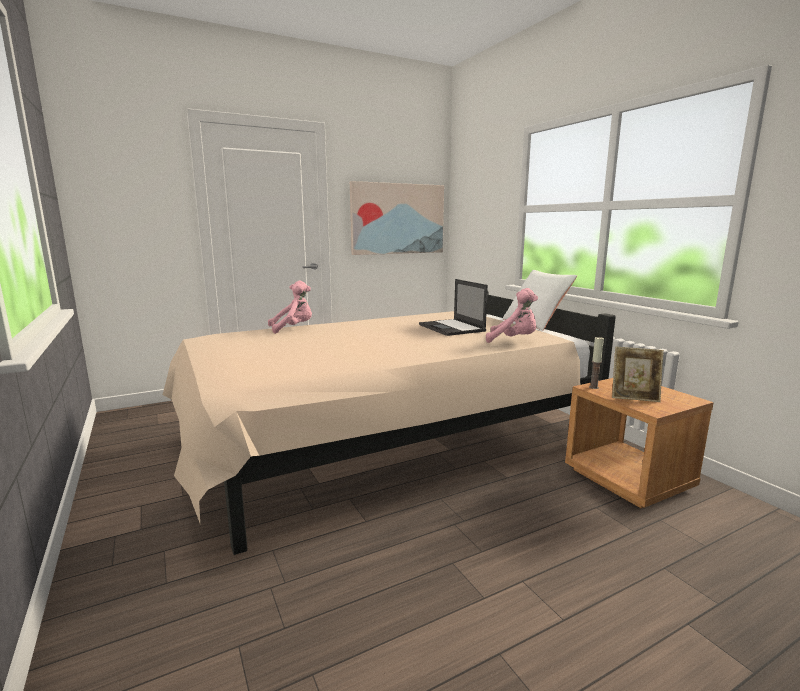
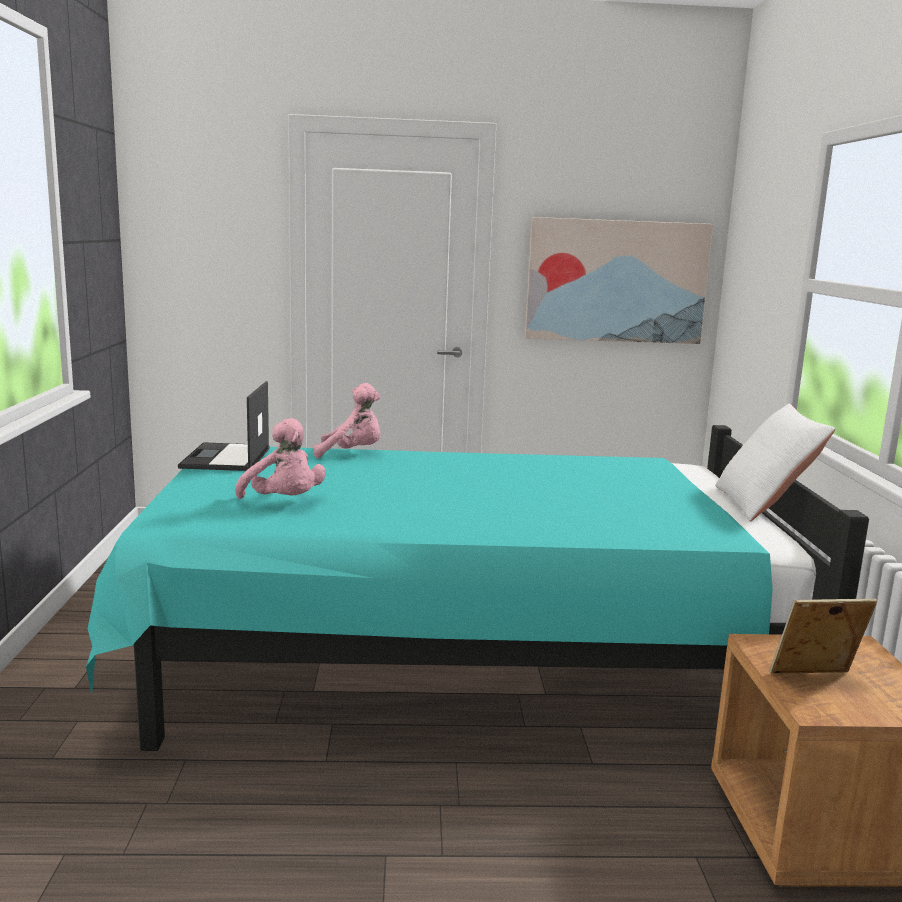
camera: 25 degrees right, 0 degrees up
(385, 444) = (453, 659): beige bed -> turquoise bed
(452, 328) = (583, 491): laptop -> laptop (226, 458)
(513, 340) = (649, 532): pink plush toy -> pink plush toy (284, 502)
(593, 387) = (764, 644): candle -> none
(634, 397) = (815, 680): picture frame -> picture frame turned 135 degrees clockwise

